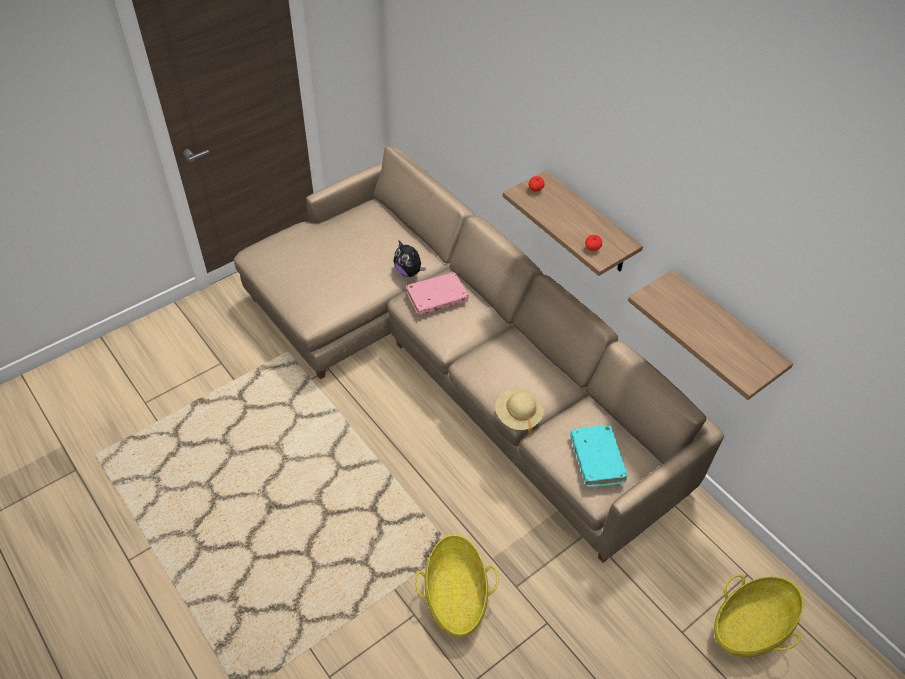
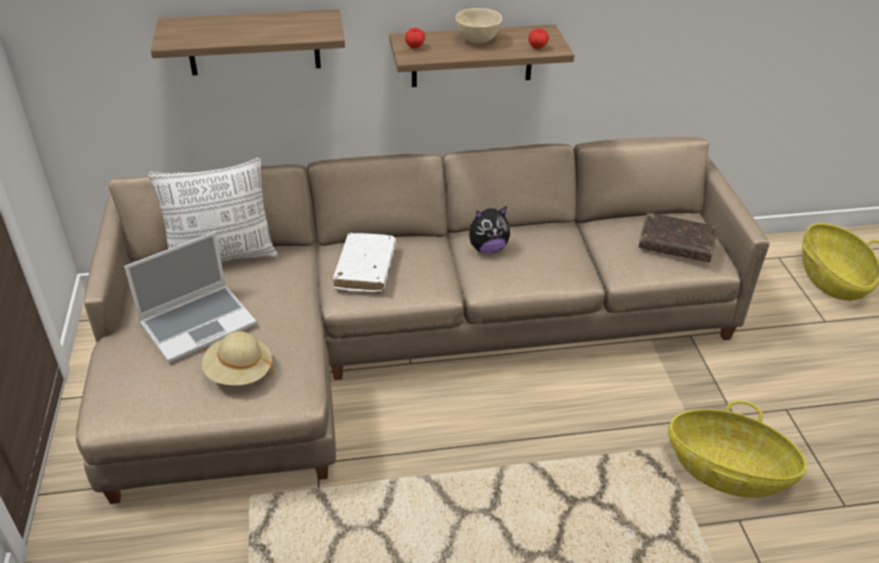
camera: 60 degrees left, 10 degrees down
(337, 250) = (199, 323): none -> laptop
(400, 231) = (222, 257): none -> pillow
(409, 272) = (299, 276): plush toy -> plush toy (487, 248)
(437, 298) = (365, 269): pink book -> white book
(518, 416) = (582, 278): beige hat -> beige hat (239, 373)
(573, 215) = (477, 41): none -> beige bowl
(597, 460) = (676, 245): turquoise book -> brown book
(723, 331) = (673, 45): shelf -> shelf (253, 42)

